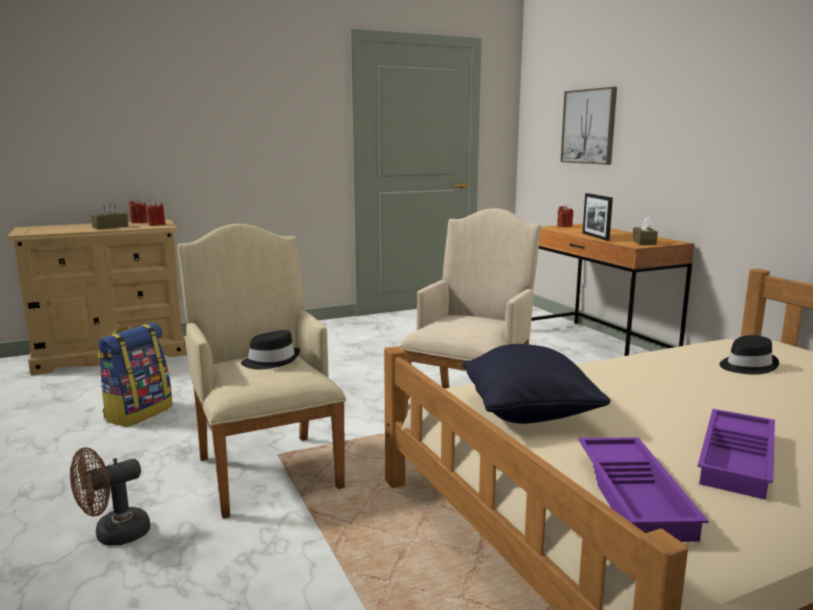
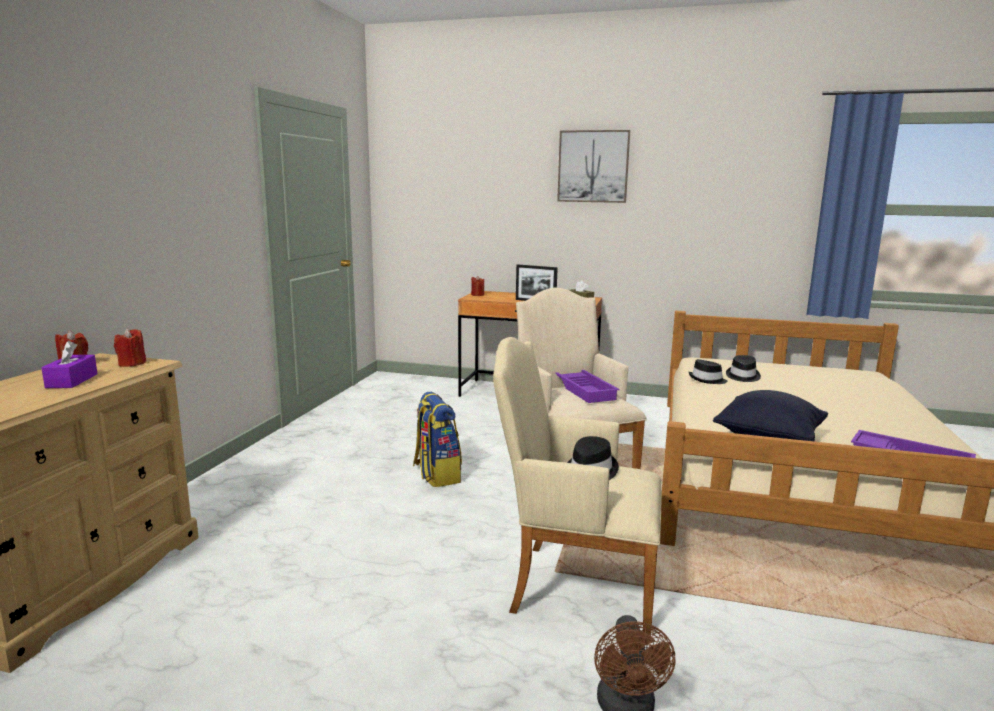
camera: 50 degrees left, 0 degrees up
(110, 227) = (72, 381): brown tissue box -> purple tissue box
(138, 413) = (330, 617): backpack -> backpack (436, 475)
(589, 126) = (474, 203): picture -> picture (593, 166)
(679, 356) = (707, 380): none -> black hat
(739, 460) = (878, 426): purple tray -> purple tray (584, 390)

